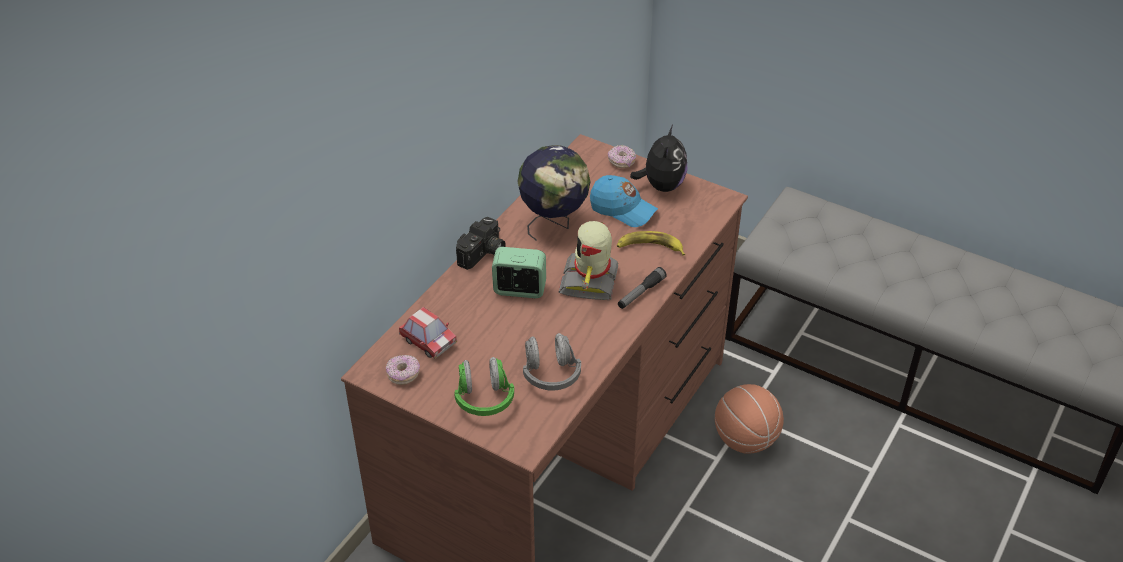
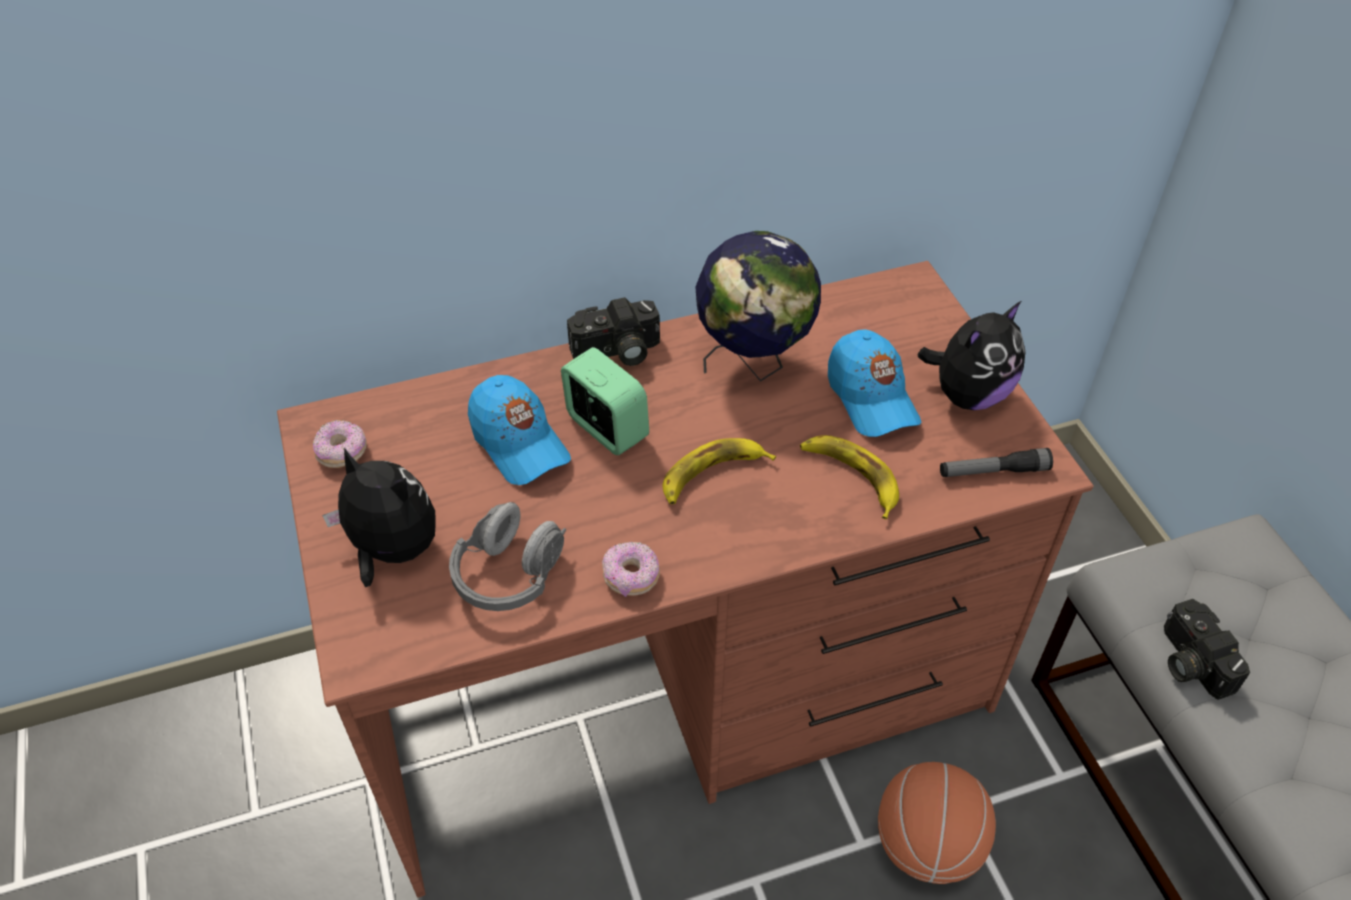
camera: 40 degrees right, 5 degrees up
(428, 342) = (419, 428): toy car -> none
(484, 398) = (391, 551): green headphones -> plush toy
(486, 319) = (519, 443): none -> blue cap
(590, 281) = (712, 475): toy robot -> banana
(621, 162) = (944, 329): donut -> donut (631, 577)
(641, 293) = (763, 537): flashlight -> flashlight (993, 471)
(814, 264) = (1189, 662): none -> camera

